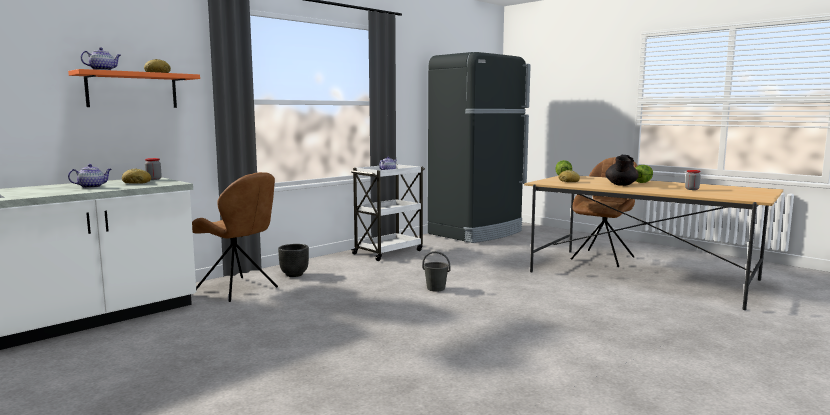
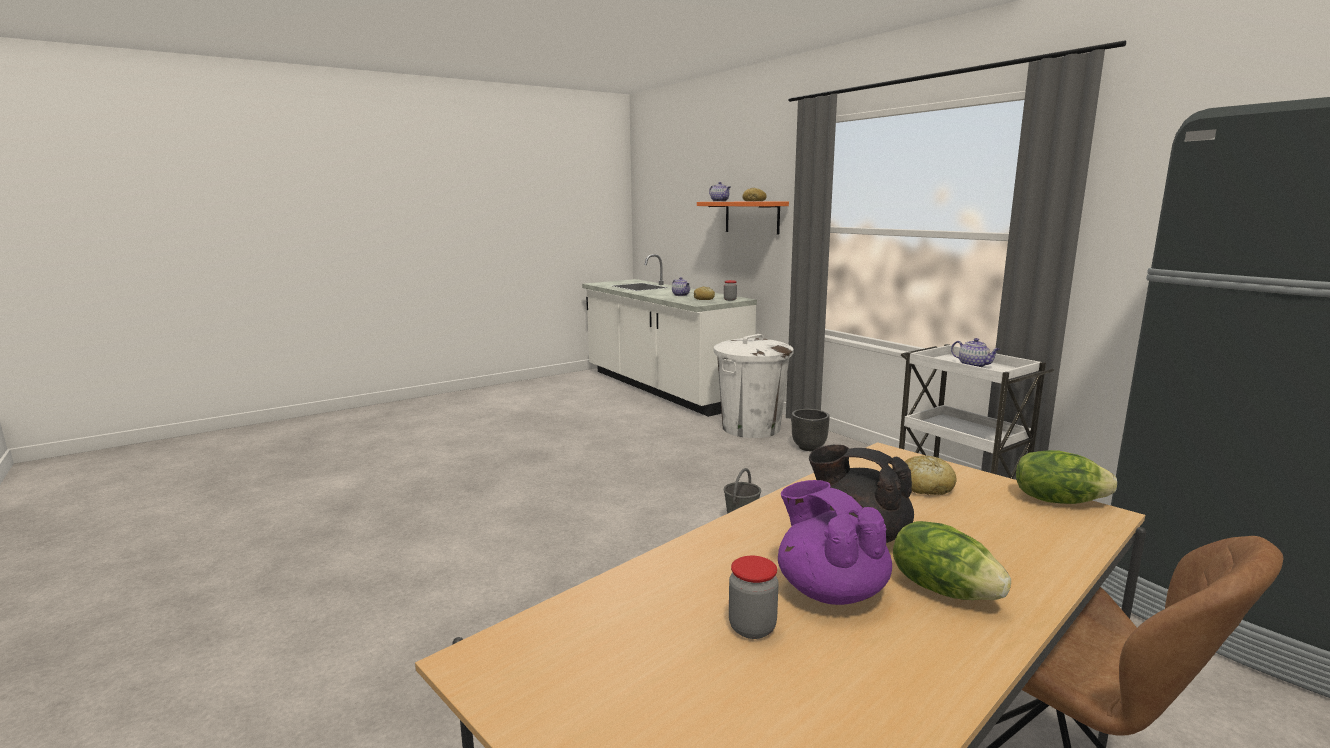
camera: 100 degrees right, 5 degrees up
(238, 289) = (750, 428): brown chair -> white trash can
(660, 186) = (830, 590): none -> purple teapot

